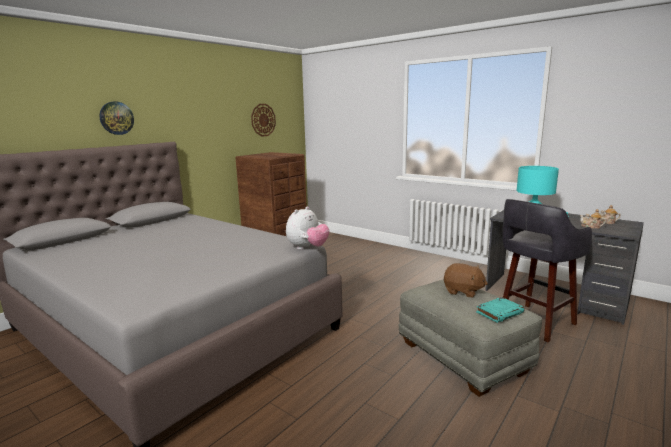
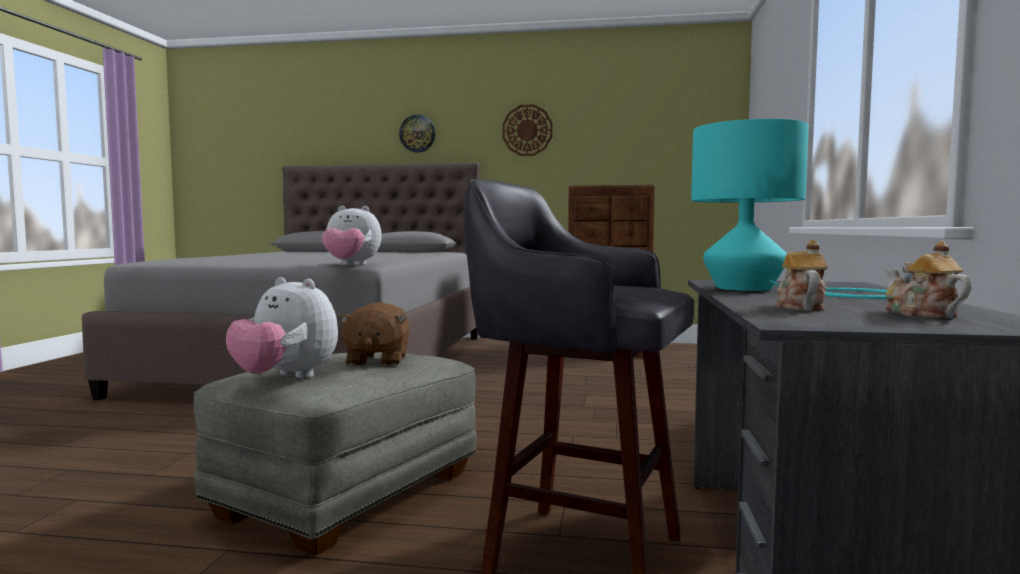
camera: 60 degrees right, 10 degrees down
(263, 120) = (642, 137): wall clock -> wall clock (527, 130)
(499, 312) = (285, 378): turquoise book -> plush toy

